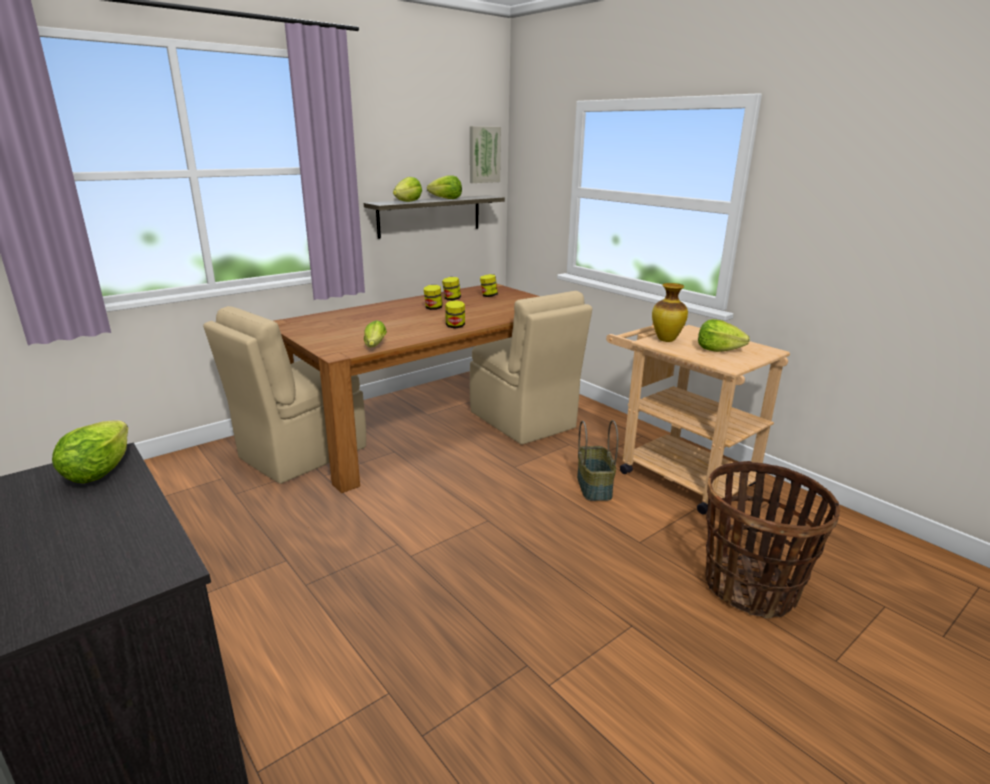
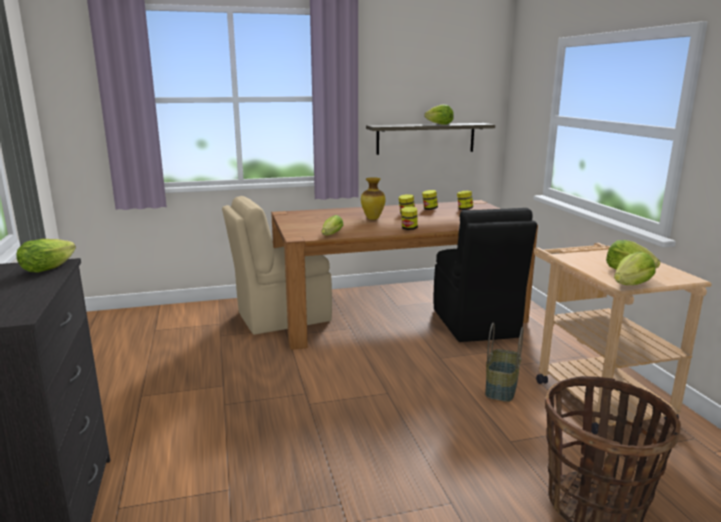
camera: 25 degrees right, 5 degrees down
(408, 202) = (402, 125): lettuce -> lettuce (631, 285)
(483, 154) = (482, 87): picture -> none
(523, 421) = (475, 324): beige chair -> black chair
(665, 340) = (582, 257): vase -> vase (372, 218)

